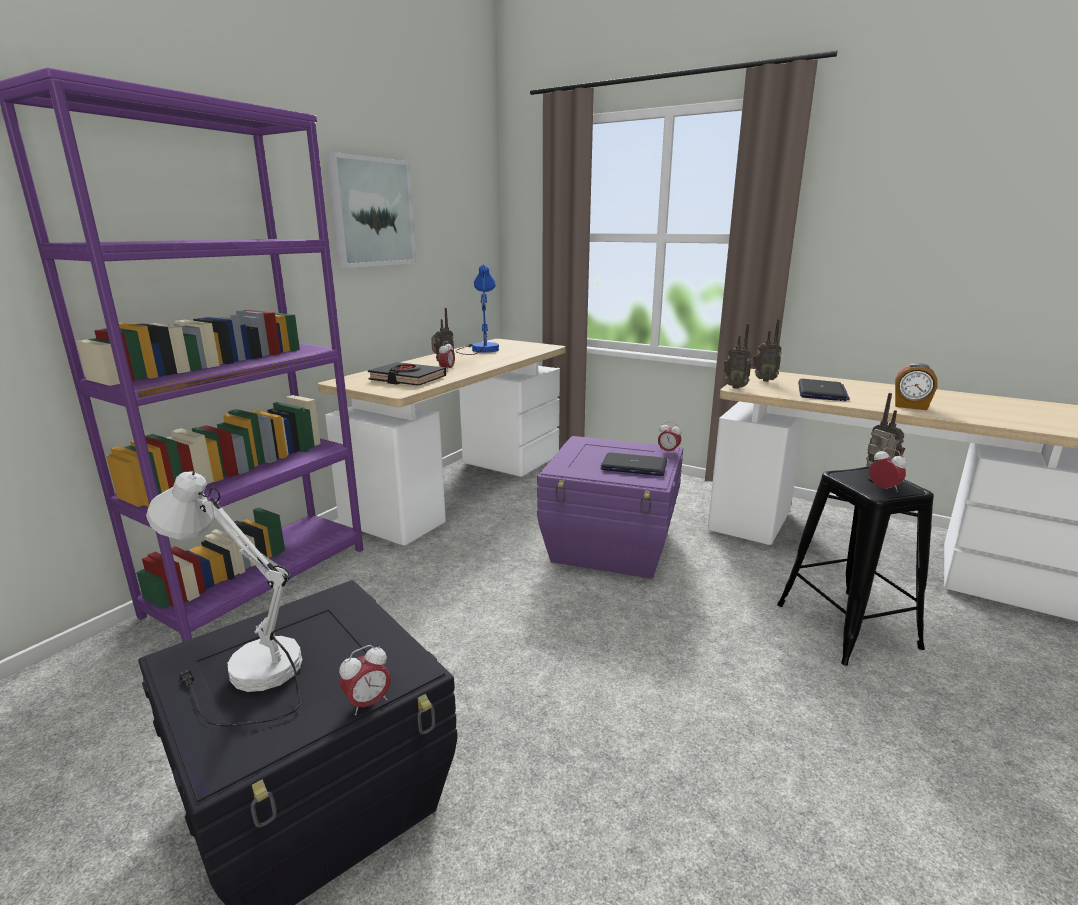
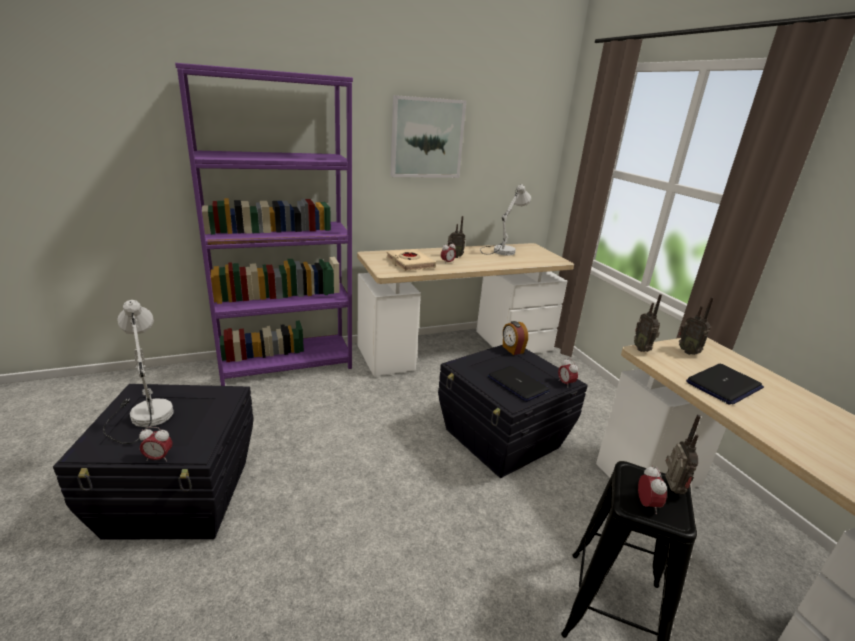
camera: 35 degrees right, 5 degrees up
(407, 379) = (410, 263): black book -> beige book
(478, 349) = (500, 250): blue table lamp -> white table lamp
(611, 546) = (502, 439): purple storage box -> black storage box
(910, 406) = (797, 439): alarm clock -> alarm clock (512, 349)

